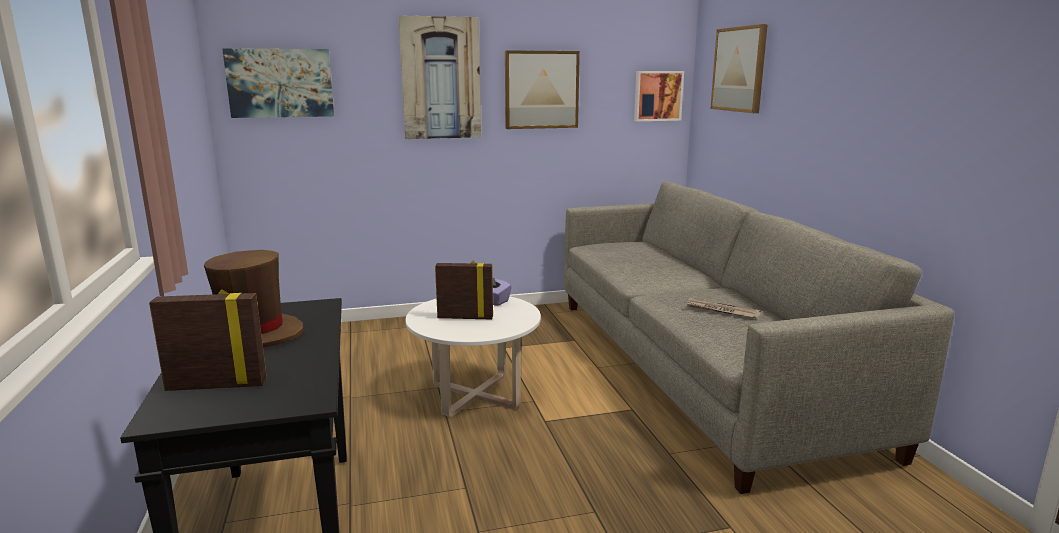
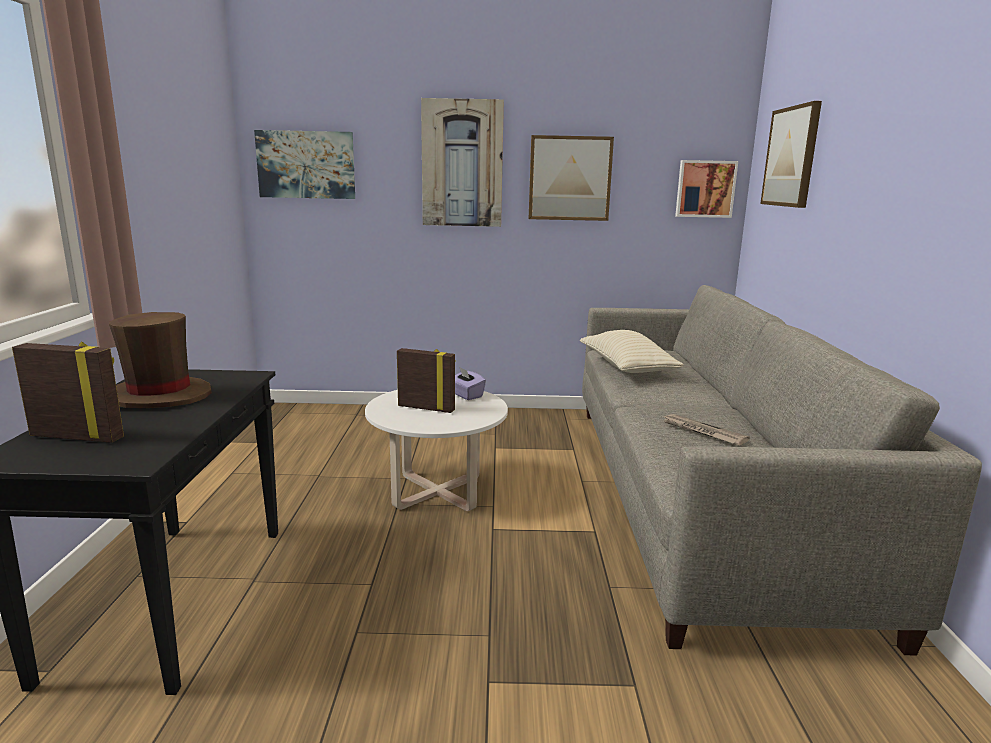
camera: 15 degrees right, 0 degrees up
(619, 261) = (626, 368): none -> beige pillow

